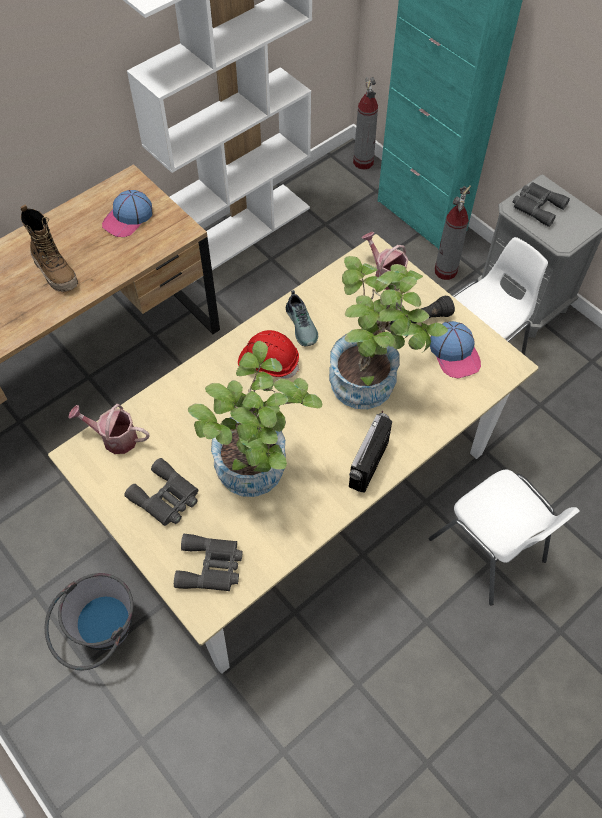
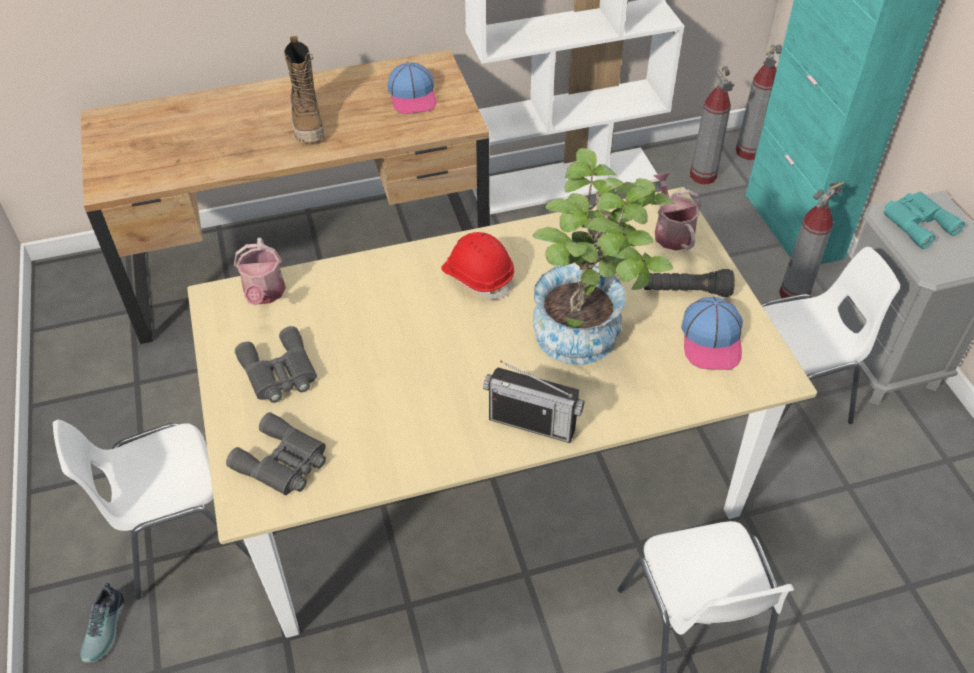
camera: 25 degrees right, 10 degrees down
(100, 635) = (181, 537): grey bucket -> white chair
(114, 438) = (264, 294): watering can -> watering can turned 135 degrees counterclockwise
(128, 218) = (413, 96): cap -> cap turned 75 degrees counterclockwise
(258, 474) = (395, 386): potted plant -> none
(302, 325) = (540, 251): shoe -> shoe (106, 628)
(339, 193) = (703, 175): none -> fire extinguisher
(368, 464) = (532, 423): radio -> radio turned 120 degrees counterclockwise
(536, 206) = (916, 222): grey binoculars -> turquoise binoculars

